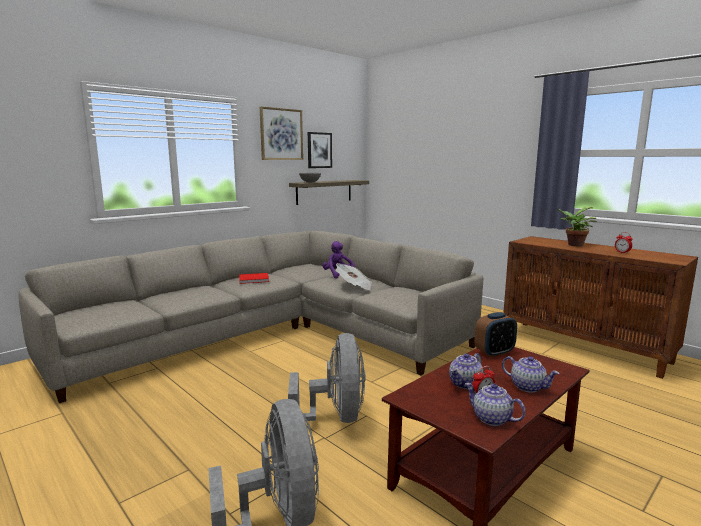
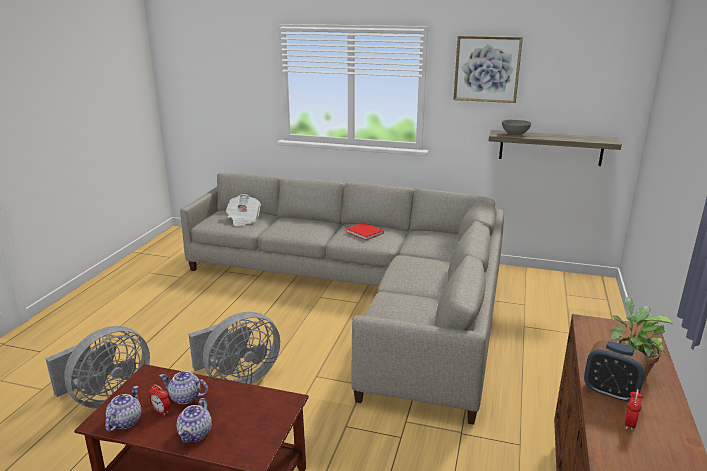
camera: 60 degrees right, 10 degrees up
(319, 150) = (549, 91): picture -> none
(338, 275) = (433, 261): purple plush toy -> none
(354, 286) = (406, 280): newspaper -> newspaper (243, 219)
(494, 352) = (270, 402): alarm clock -> alarm clock (610, 392)

